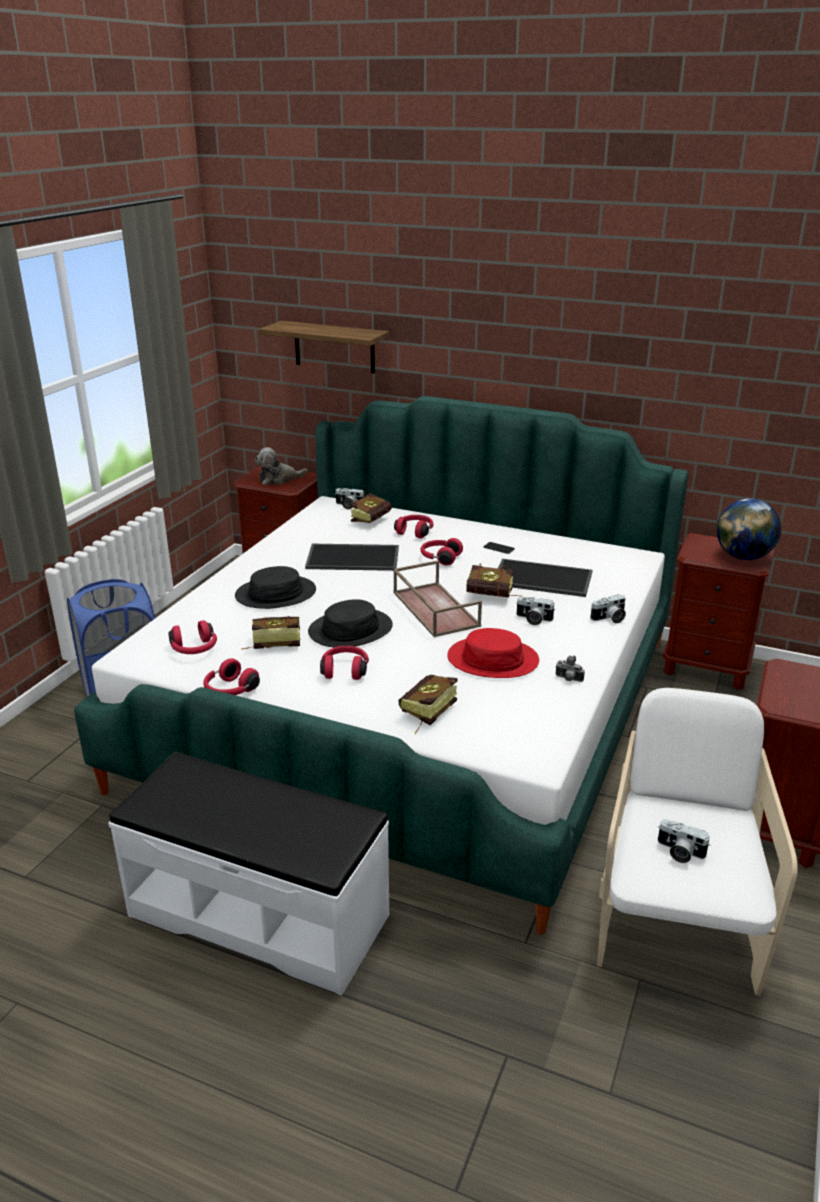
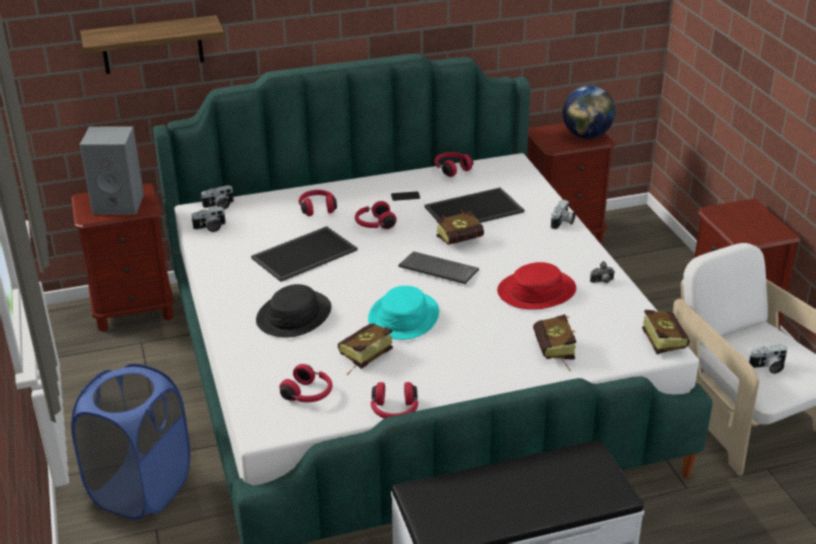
camera: 40 degrees left, 5 degrees up
(279, 479) = (120, 204): plush toy -> grey speaker
(345, 670) = (451, 350): red headphones -> red headphones (451, 169)
(350, 630) = (403, 317): black hat -> turquoise hat
(373, 519) = (263, 211): book -> book (661, 340)
(434, 609) = (437, 270): brown tray -> keyboard
(533, 619) = (516, 246): camera -> camera (210, 228)

